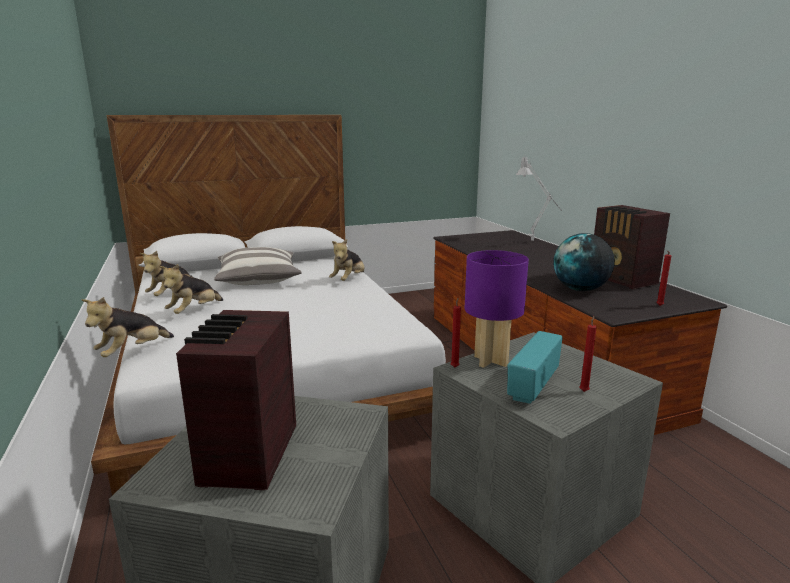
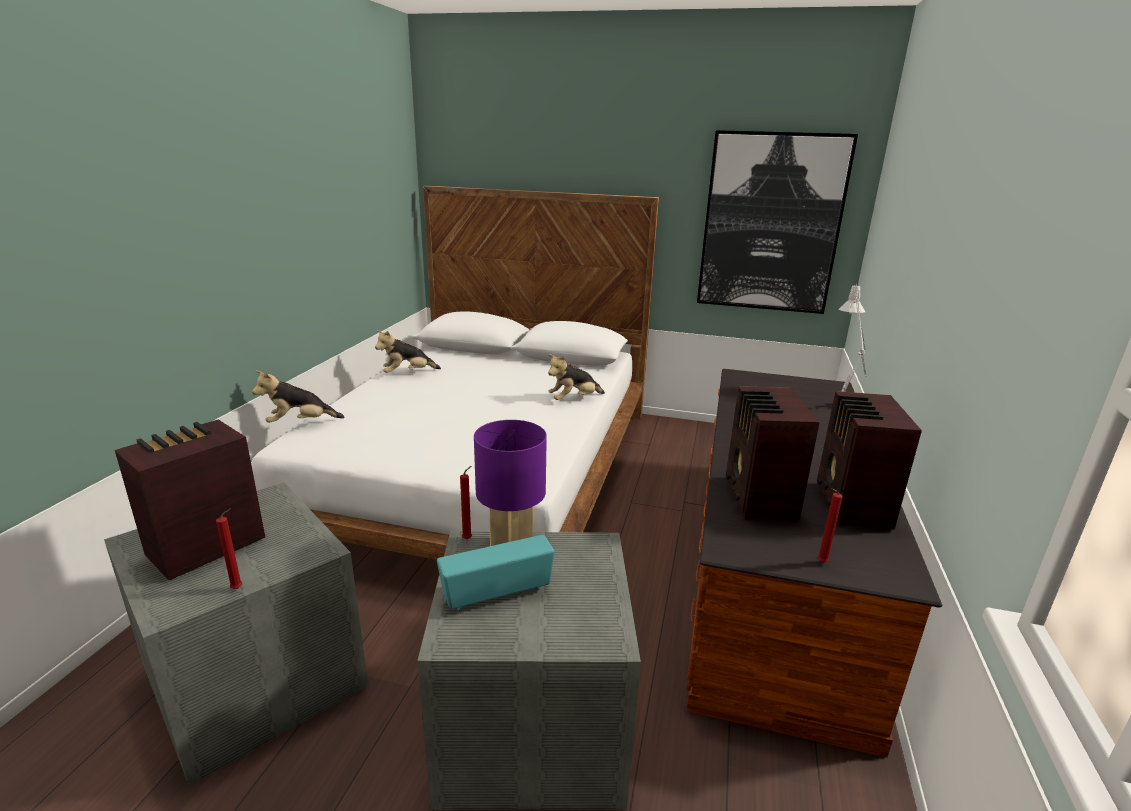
camera: 35 degrees right, 5 degrees up
(194, 311) = (396, 396): plush toy -> none
(258, 279) = (495, 375): pillow -> none
(420, 131) = (771, 224): none -> picture
(580, 289) = (758, 499): globe -> radio
(584, 391) = (534, 625): red candle -> red candle (239, 588)

